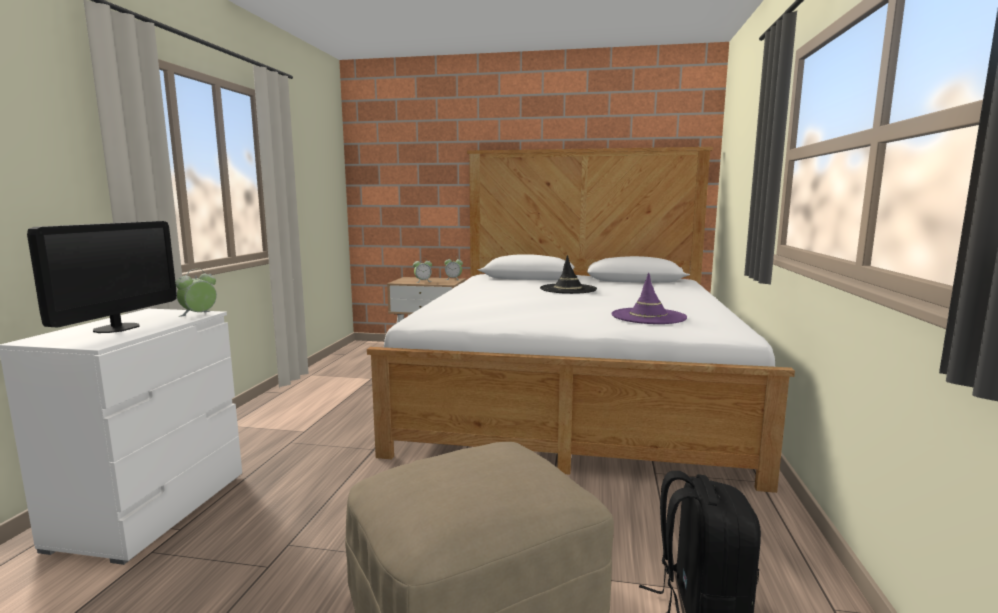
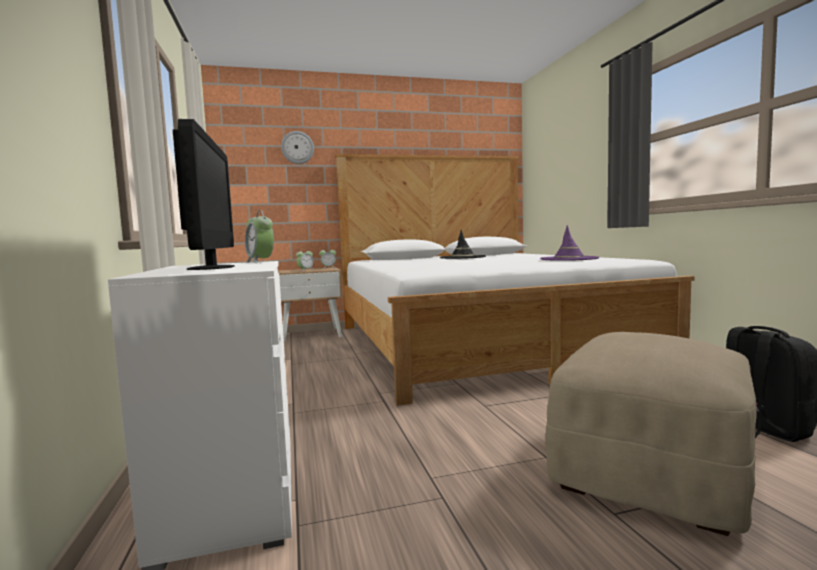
camera: 25 degrees left, 5 degrees down
(199, 314) = (260, 262): alarm clock -> alarm clock turned 45 degrees counterclockwise
(430, 144) = (297, 147): none -> wall clock

